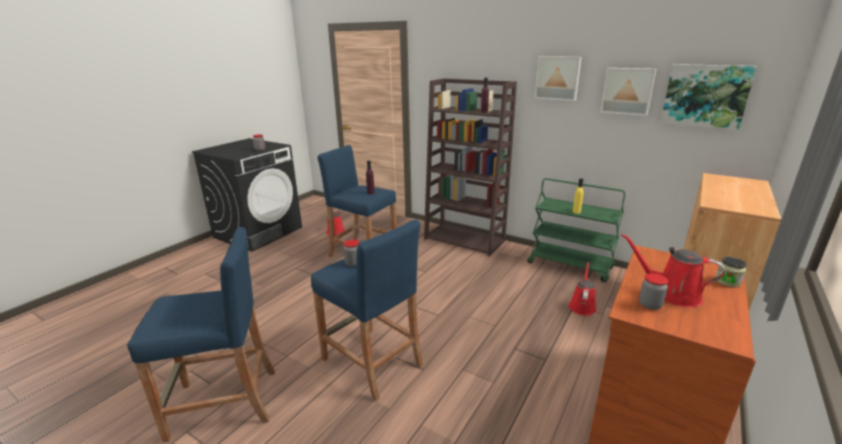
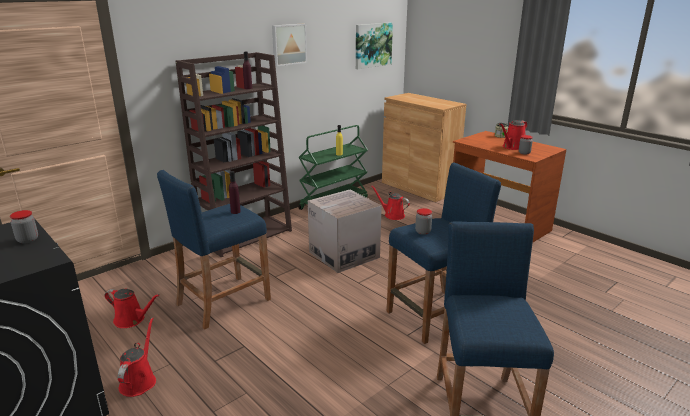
camera: 75 degrees left, 0 degrees up
(277, 251) = (139, 381): none -> red watering can
(462, 290) = (344, 254): none -> cardboard box
(627, 91) = (335, 48): picture -> none

